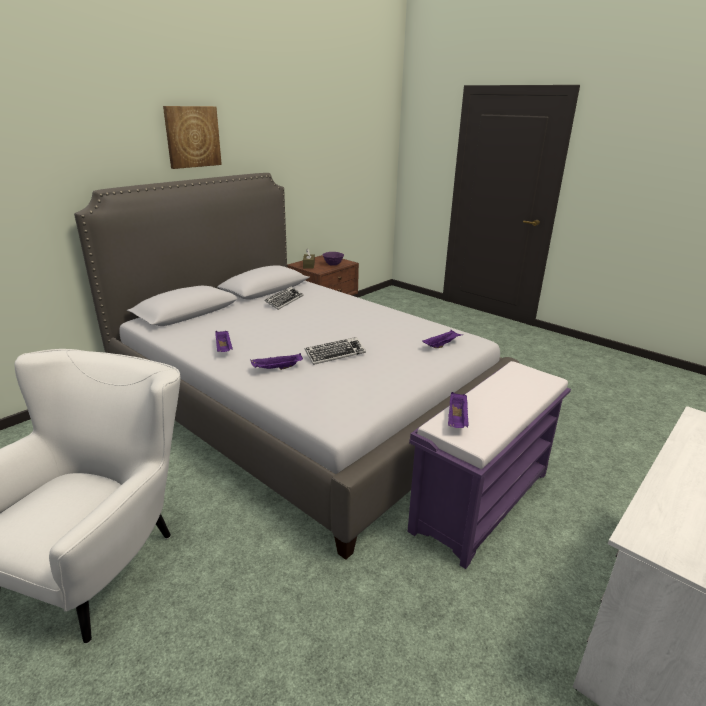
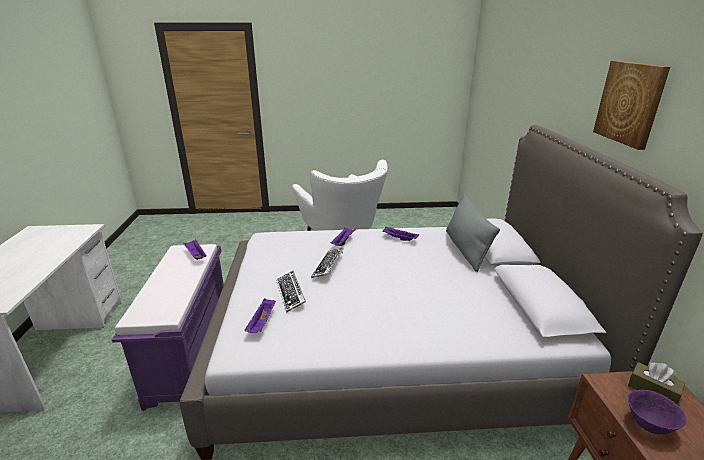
camera: 135 degrees right, 0 degrees up
(208, 319) = (466, 249): none -> grey pillow
(284, 301) = (481, 298): keyboard -> keyboard (291, 294)

